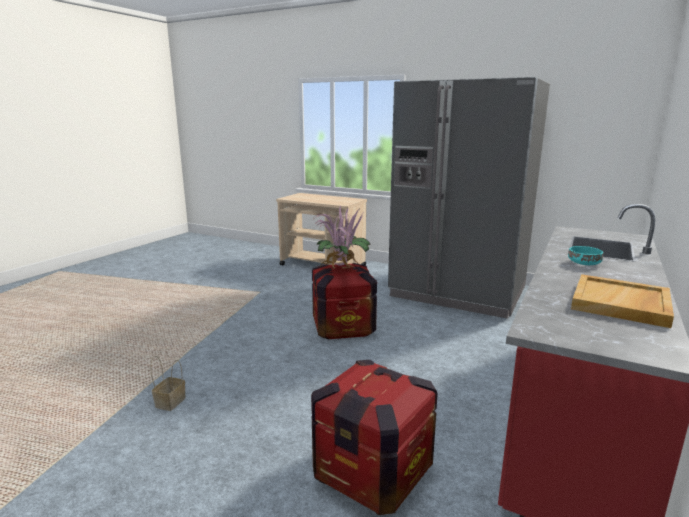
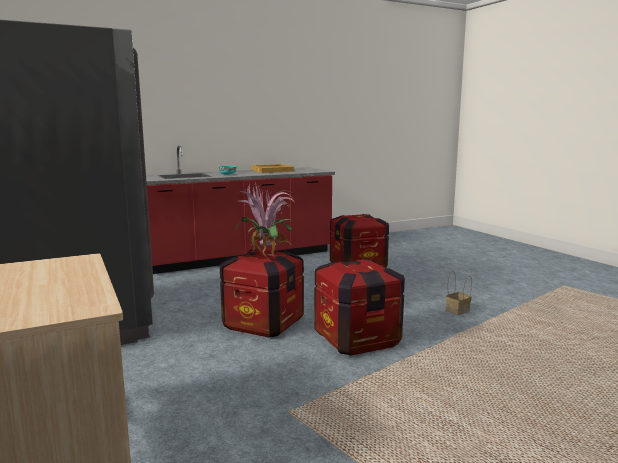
camera: 145 degrees left, 5 degrees down
(257, 336) = (357, 339): none -> crate

